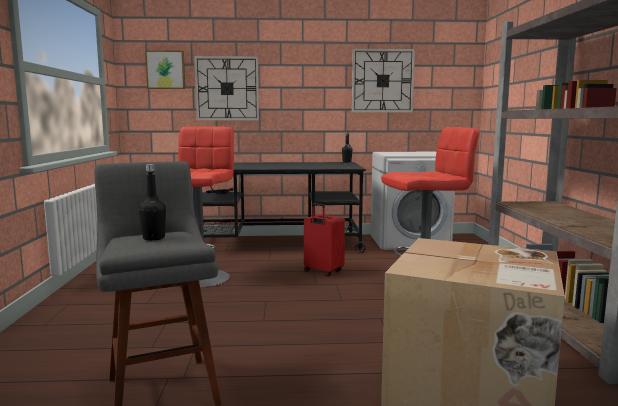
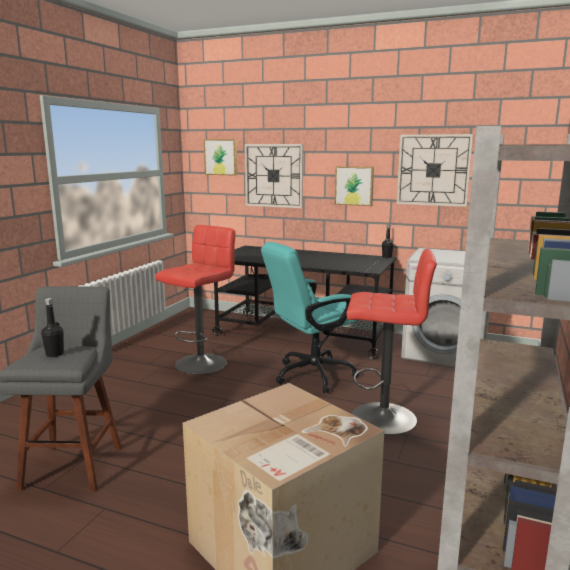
camera: 25 degrees right, 5 degrees up
(311, 96) = (354, 185): none -> picture
(322, 272) = (311, 376): red suitcase -> turquoise office chair

